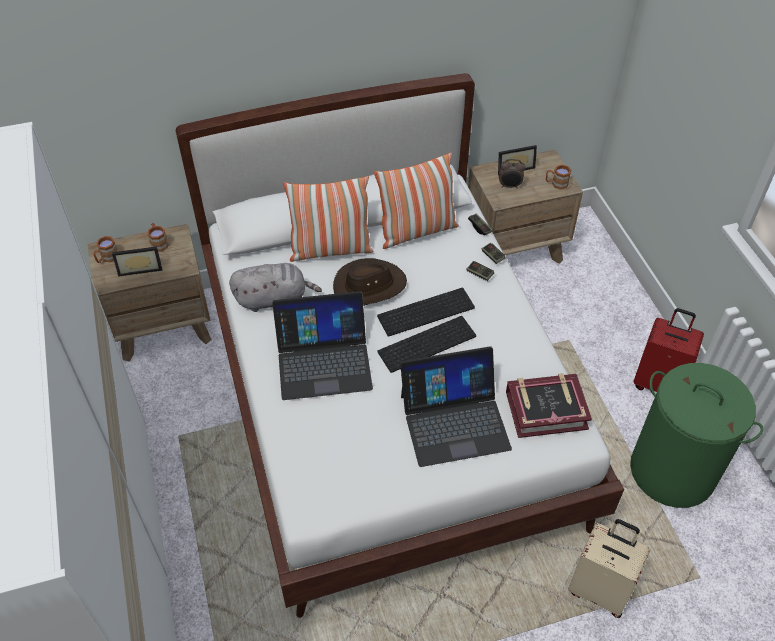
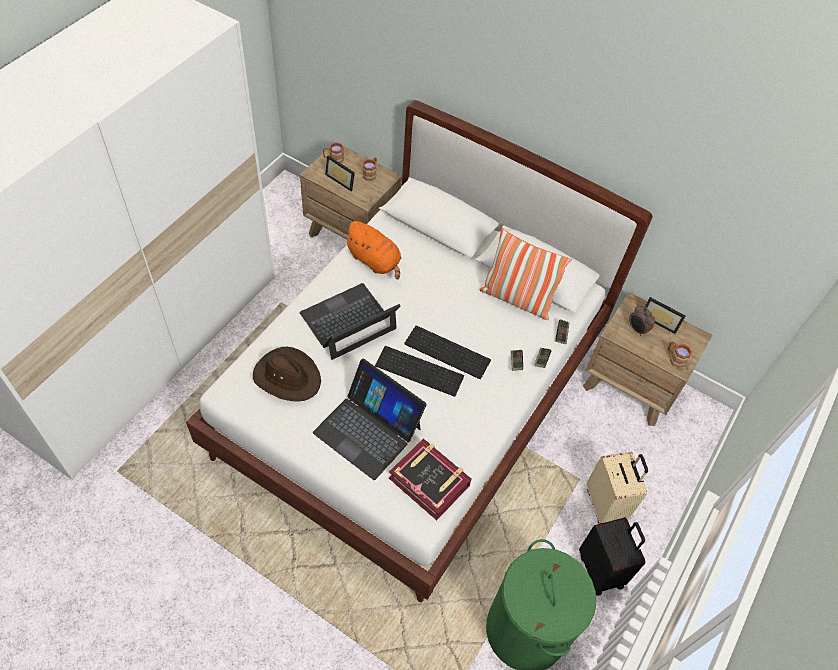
camera: 45 degrees right, 5 degrees up
(274, 299) = (375, 261): grey plush toy -> orange plush toy
(323, 361) = (348, 322): laptop -> laptop turned 105 degrees clockwise
(330, 250) = (448, 262): pillow -> none
(369, 285) = (438, 304): brown hat -> brown hat (287, 377)
(600, 590) = (377, 637): beige suitcase -> beige suitcase (606, 504)
(658, 383) = (601, 570): red suitcase -> black suitcase

